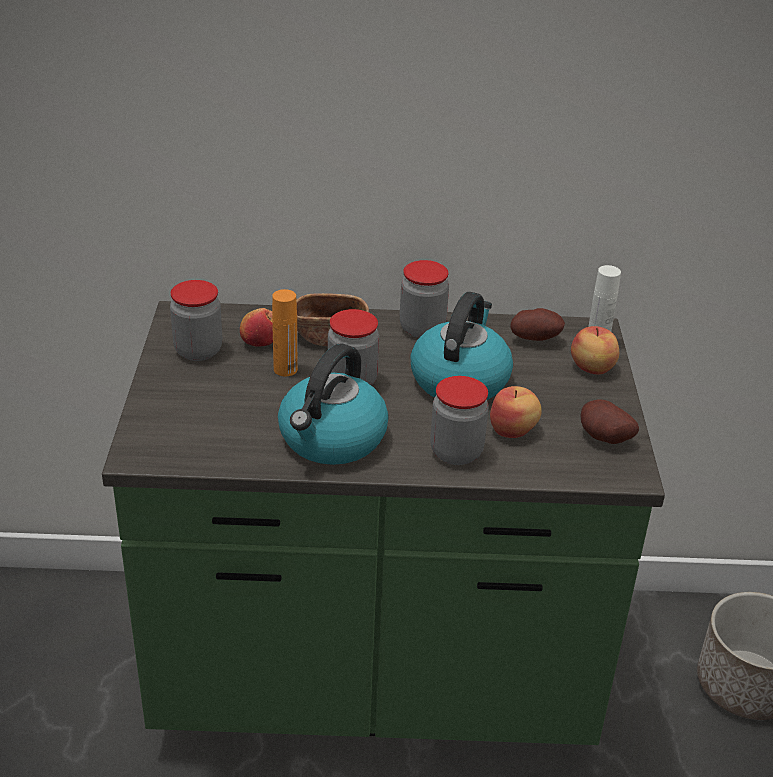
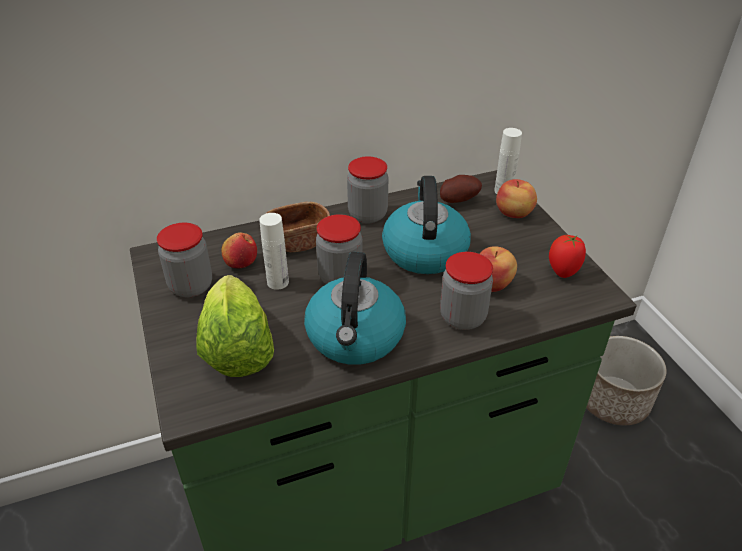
camera: 20 degrees left, 5 degrees up
(210, 418) = (237, 349): none -> lettuce
(285, 369) = (278, 282): orange bottle -> white bottle
(603, 439) = (562, 271): potato -> tomato

